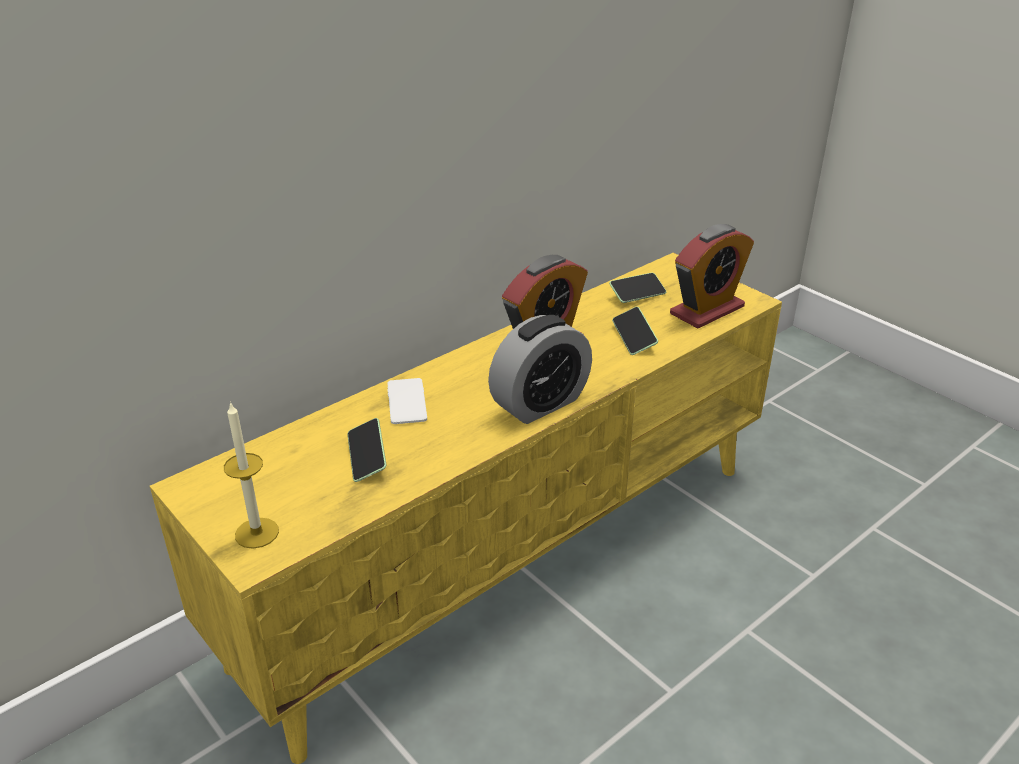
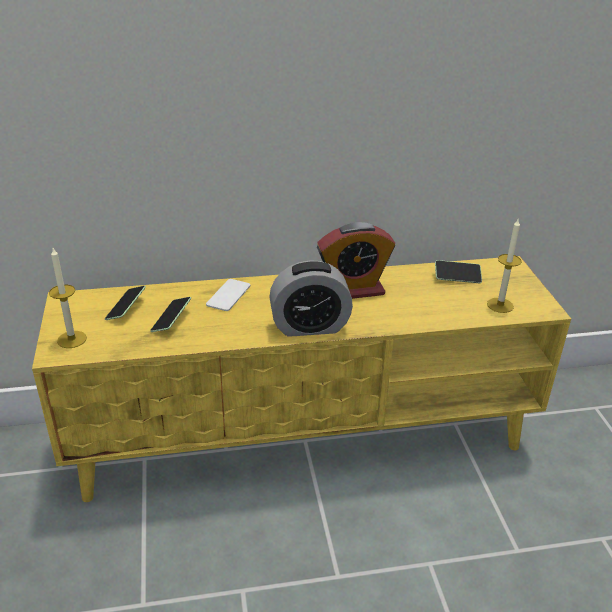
camera: 30 degrees right, 0 degrees up
(634, 338) = (422, 306): phone -> phone (126, 309)
(707, 310) = (500, 305): alarm clock -> candle

